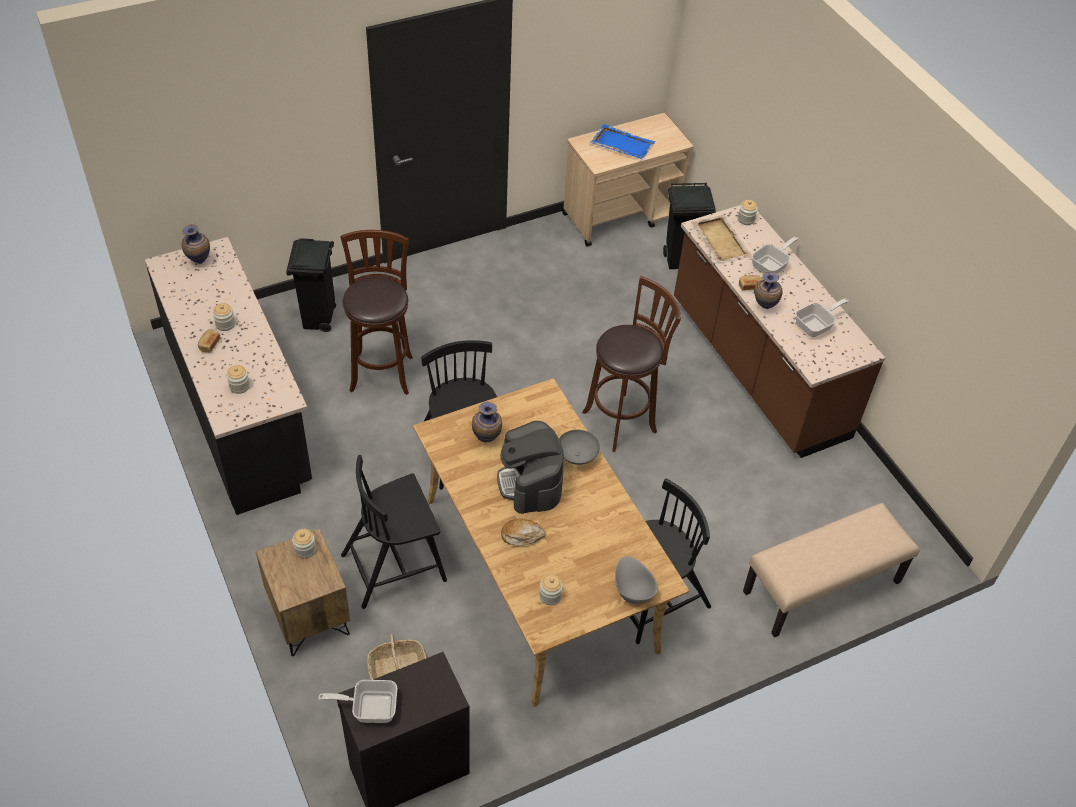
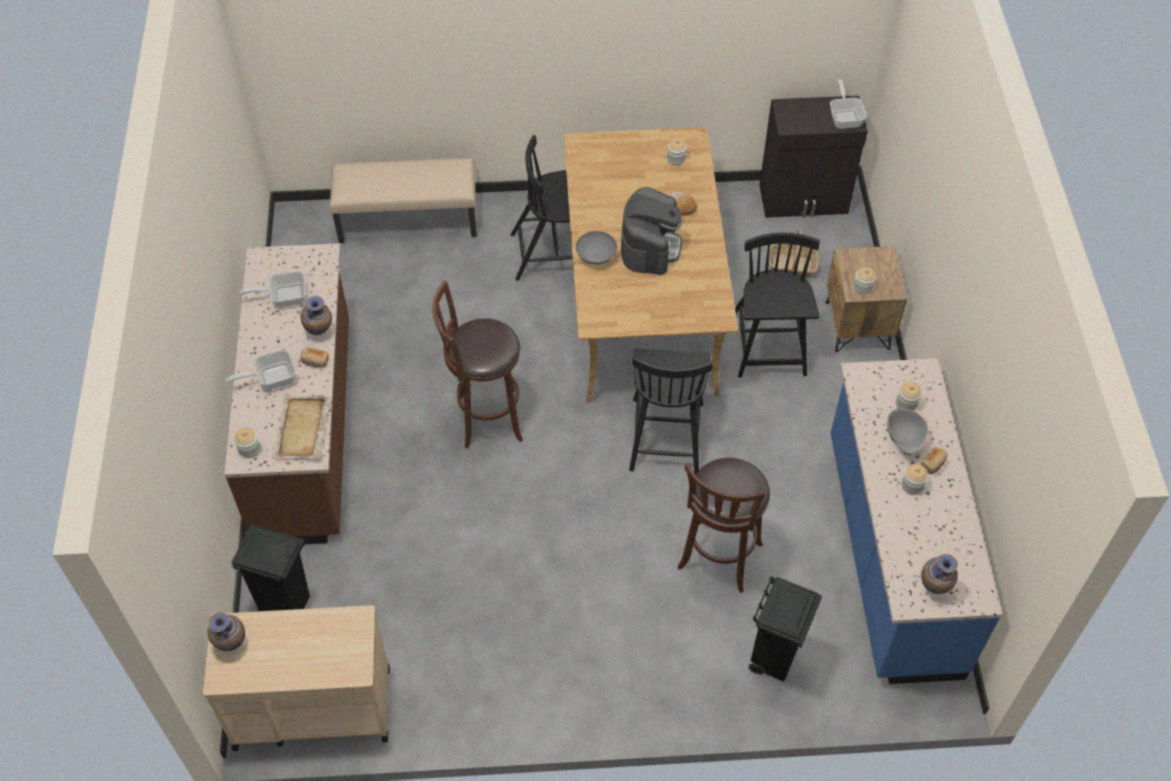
camera: 155 degrees left, 5 degrees up
(240, 412) = (890, 554): black counter -> blue counter
(369, 707) = (845, 117): frying pan -> frying pan turned 120 degrees counterclockwise
(395, 566) = (768, 345): black chair -> black chair turned 90 degrees counterclockwise
(487, 439) = (672, 295): vase -> vase (231, 644)
(621, 144) = (304, 649): blue tray -> none
(632, 590) = (608, 144): grey bowl -> grey bowl (903, 441)

